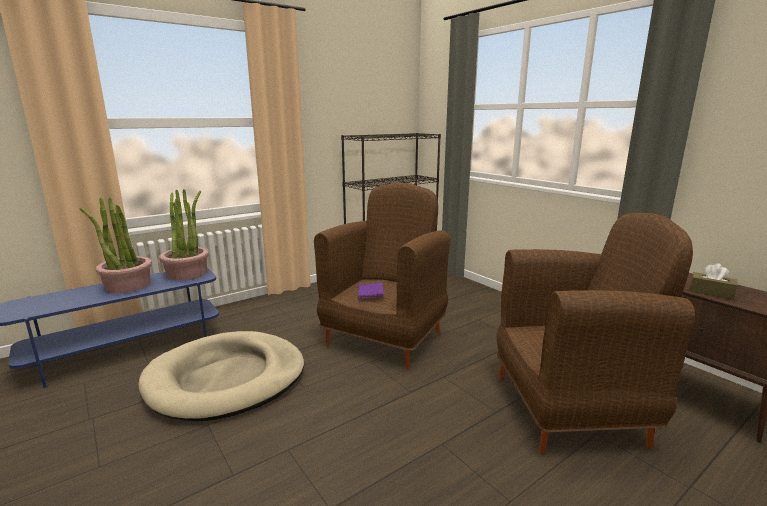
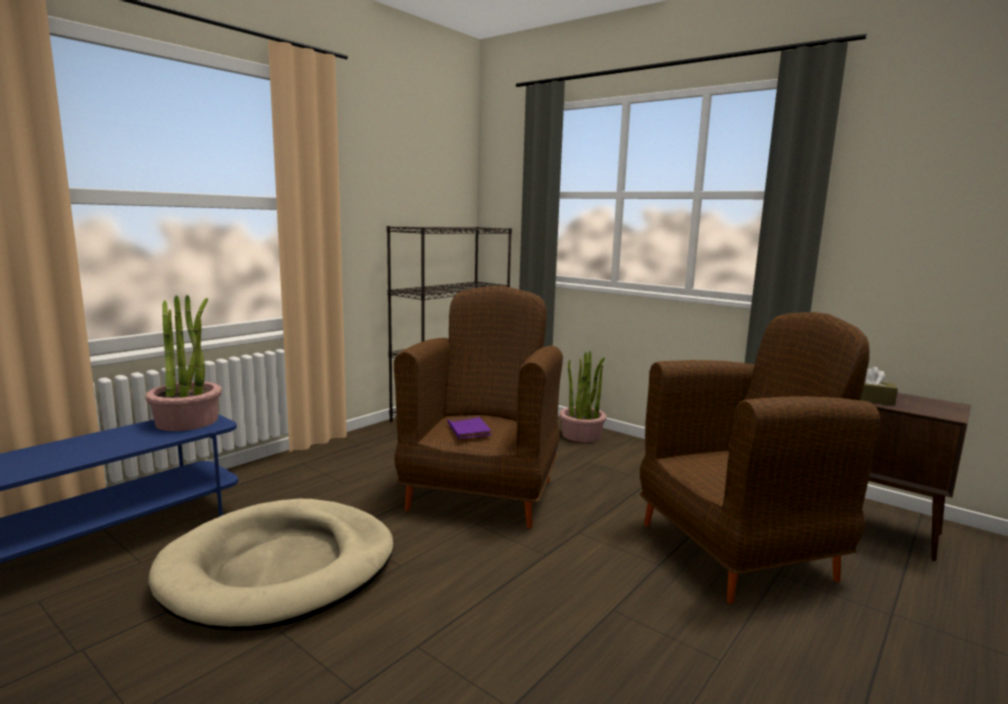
camera: 15 degrees left, 5 degrees down
(127, 285) = (98, 443): potted plant -> potted plant (581, 435)

